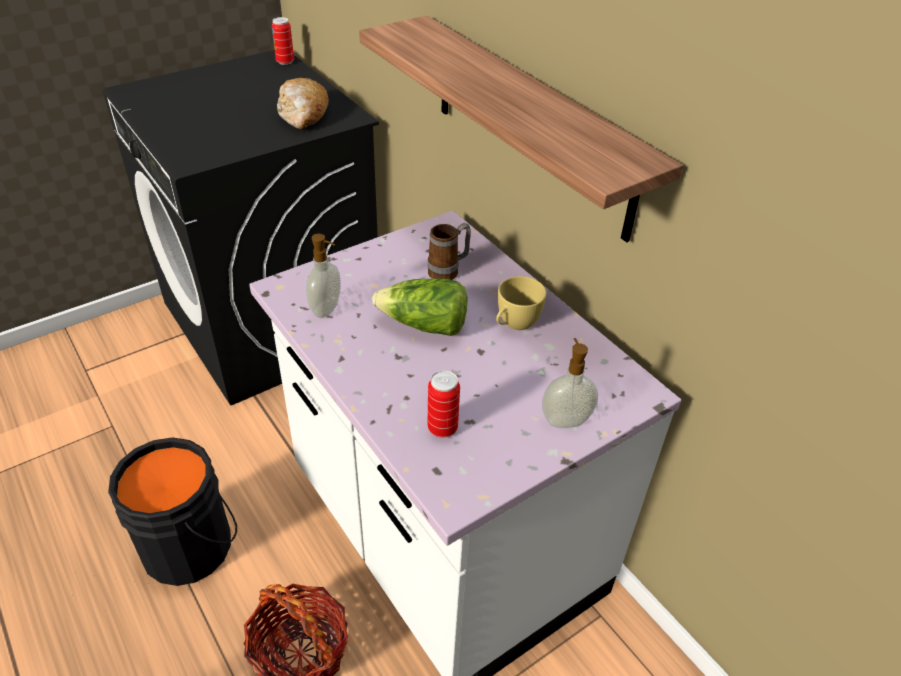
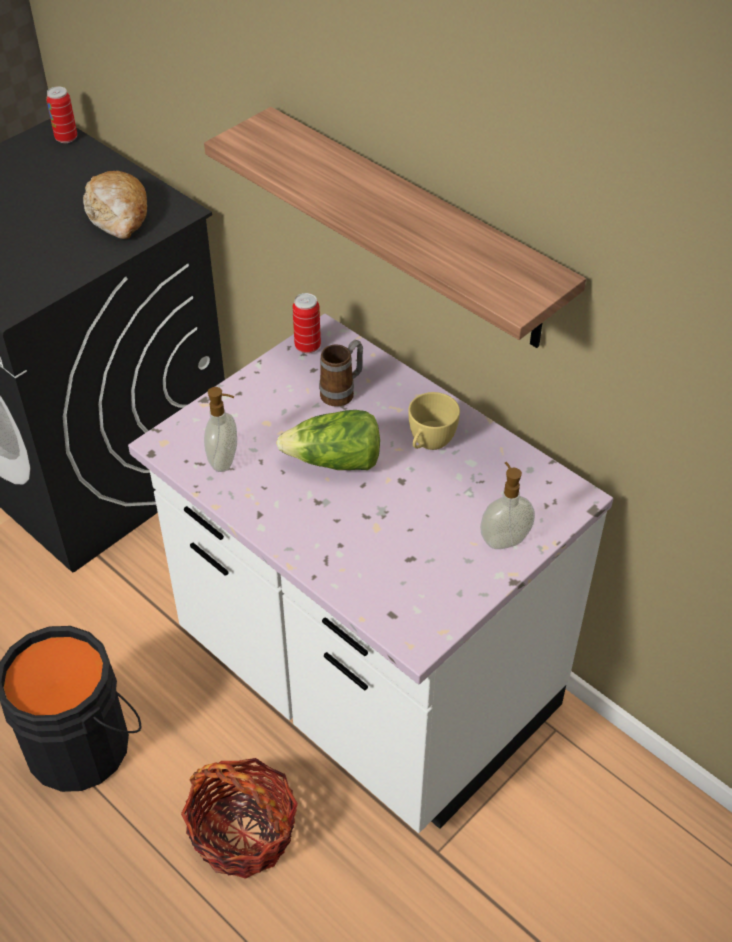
camera: 10 degrees left, 5 degrees up
(442, 428) = (385, 571): can -> can (307, 346)

